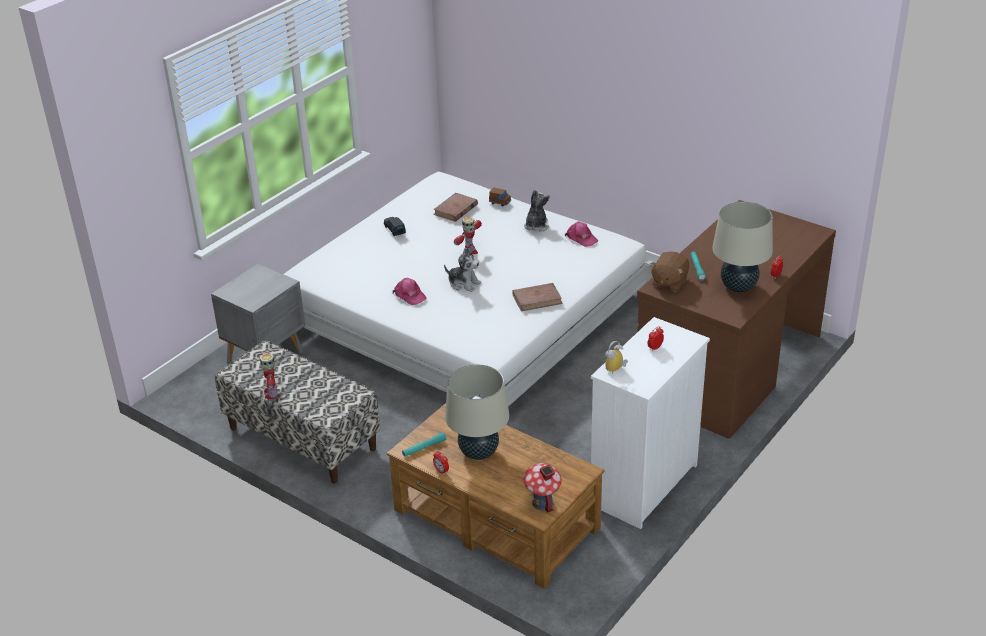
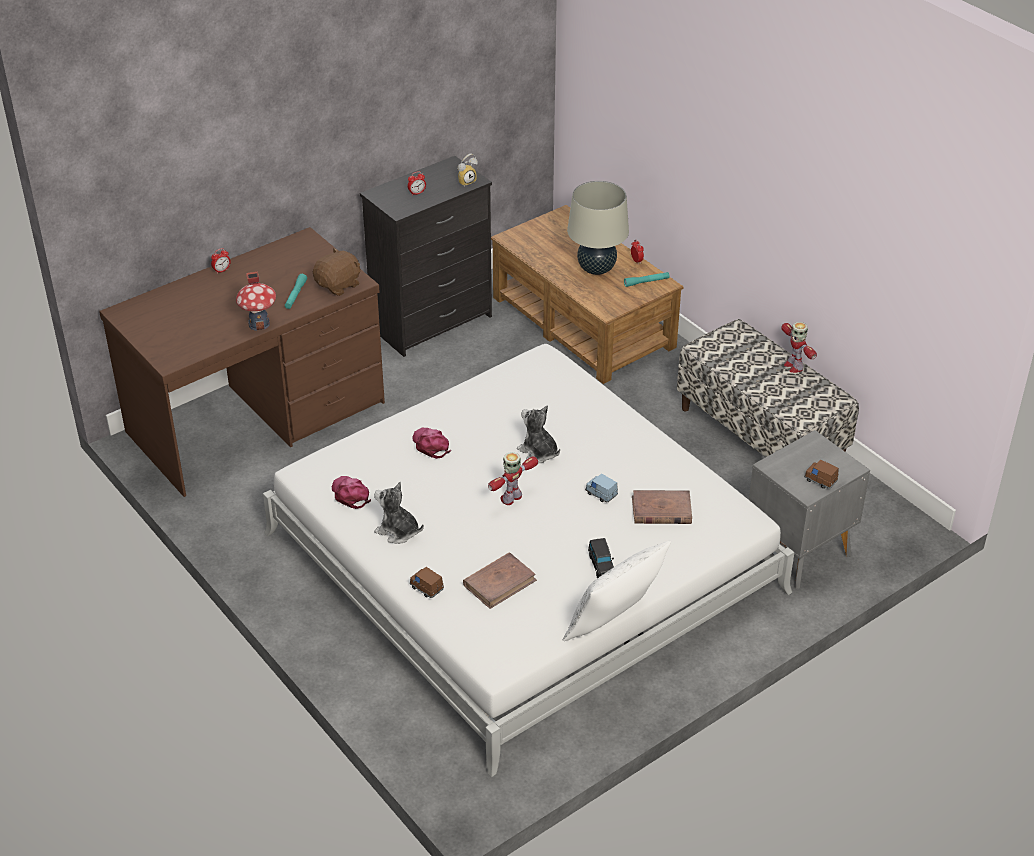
camera: 165 degrees left, 5 degrees up
(248, 279) = (820, 480): none -> brown toy car
(271, 393) = (793, 366): toy robot -> toy robot turned 150 degrees clockwise
(377, 206) = (614, 625): none -> white pillow
(408, 268) = (601, 494): none -> blue toy car
(409, 295) = (611, 451): pink cap -> pink cap (431, 445)
(536, 226) = (398, 531): plush toy -> plush toy turned 90 degrees clockwise
(537, 299) = (459, 414): brown book -> brown book (661, 510)
(542, 503) = (558, 221): toy house -> toy house (259, 324)
(643, 485) = (433, 322): white dresser -> black dresser
(738, 287) = (272, 266): beige table lamp -> none

